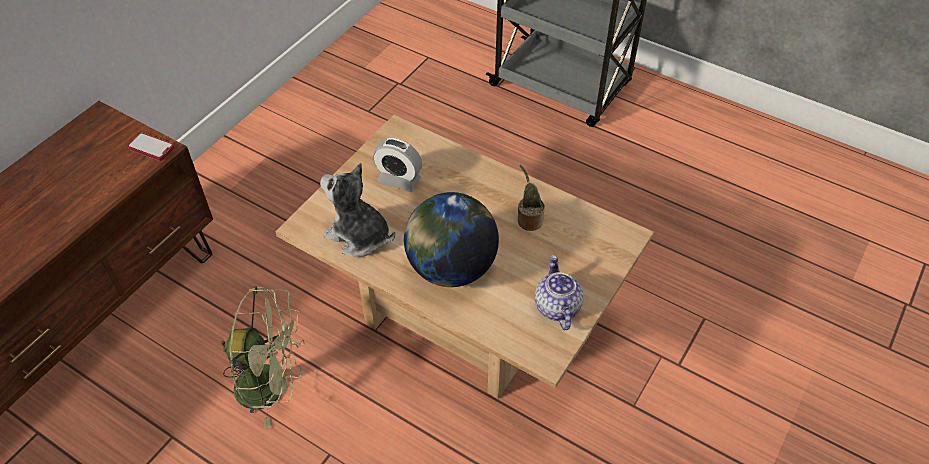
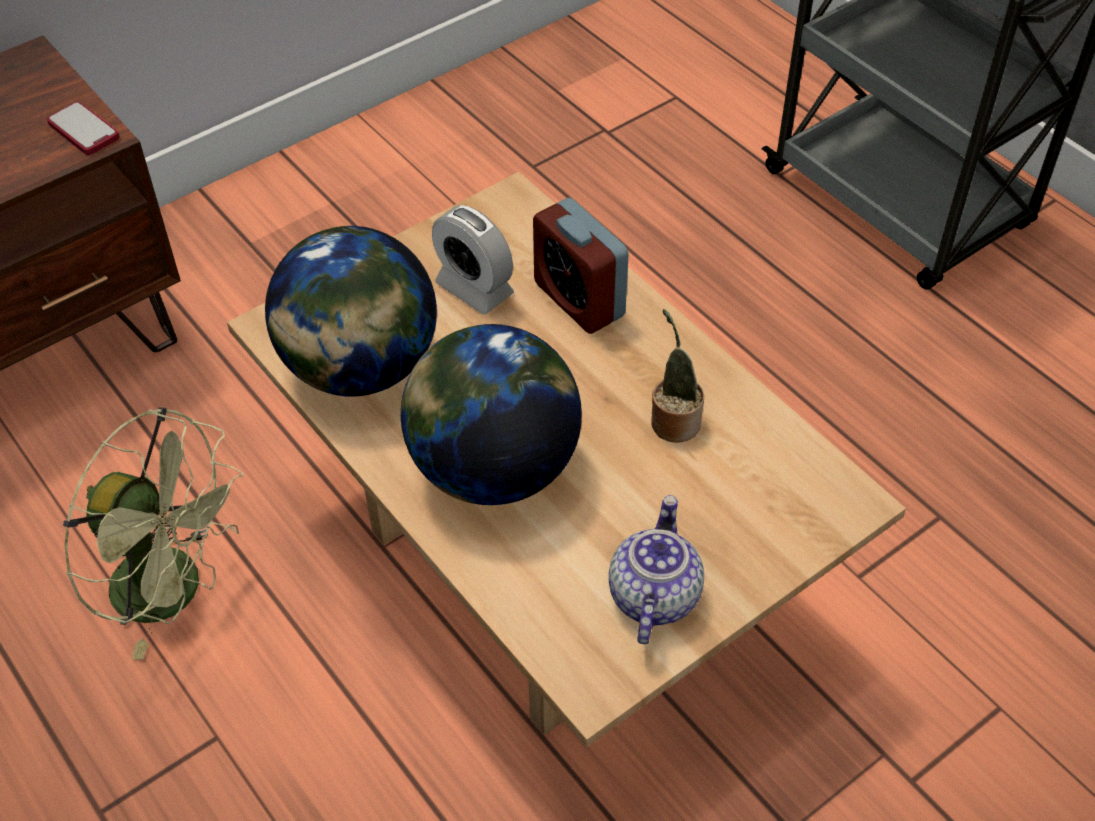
camera: 20 degrees right, 0 degrees up
(359, 236) = (360, 368): plush toy -> globe
(455, 172) = (579, 300): none -> alarm clock

